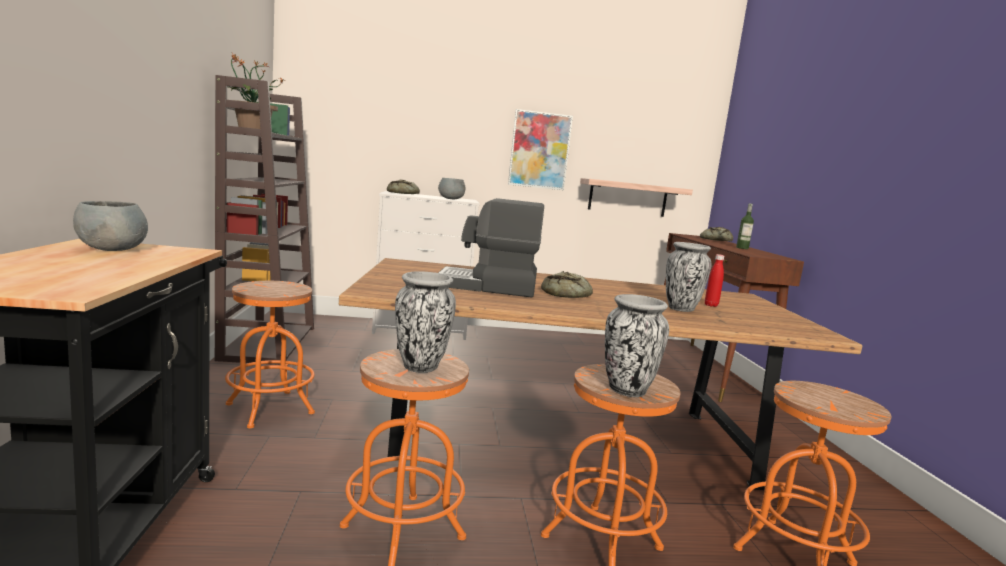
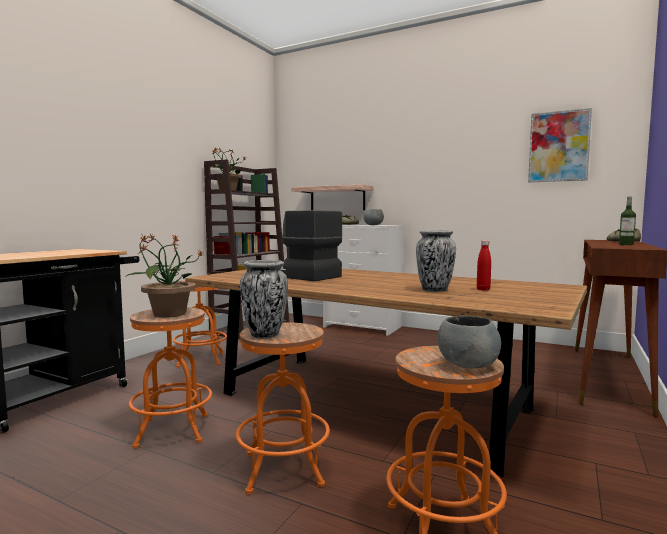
camera: 35 degrees right, 5 degrees down
(112, 249) = (74, 251): grey bowl -> grey bowl (467, 365)
(420, 366) = (168, 314): vase -> potted plant
(539, 150) = (452, 179): picture -> picture (559, 146)
(567, 294) = (354, 280): bread -> none
(627, 198) = (541, 210): shelf -> shelf (337, 199)

